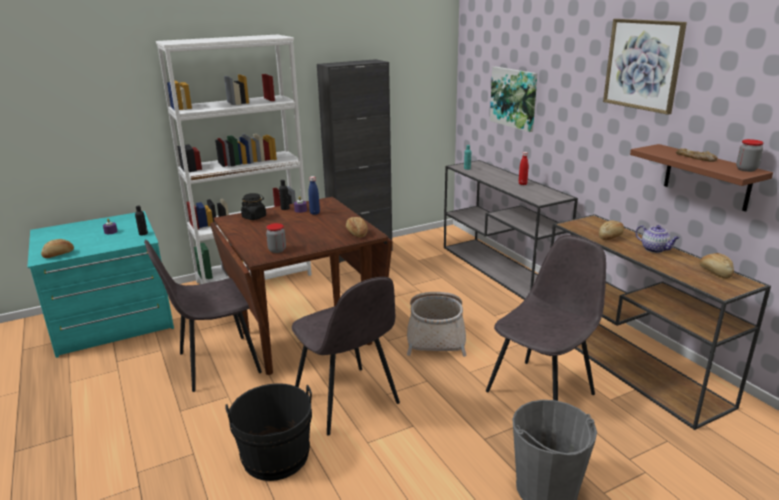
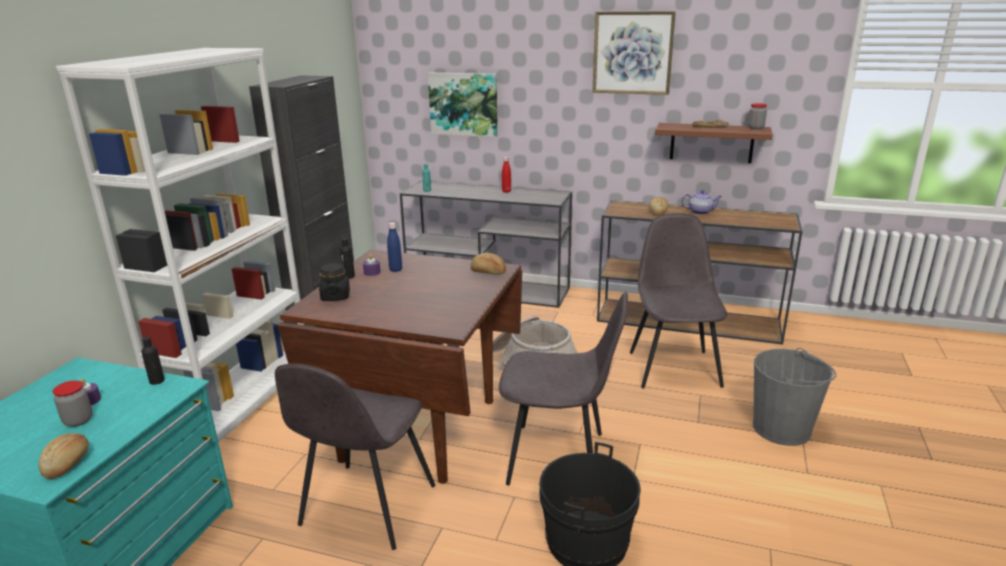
camera: 45 degrees left, 0 degrees up
(277, 250) = (451, 315): jar -> jar (78, 420)
(715, 272) = (759, 215): bread -> none

